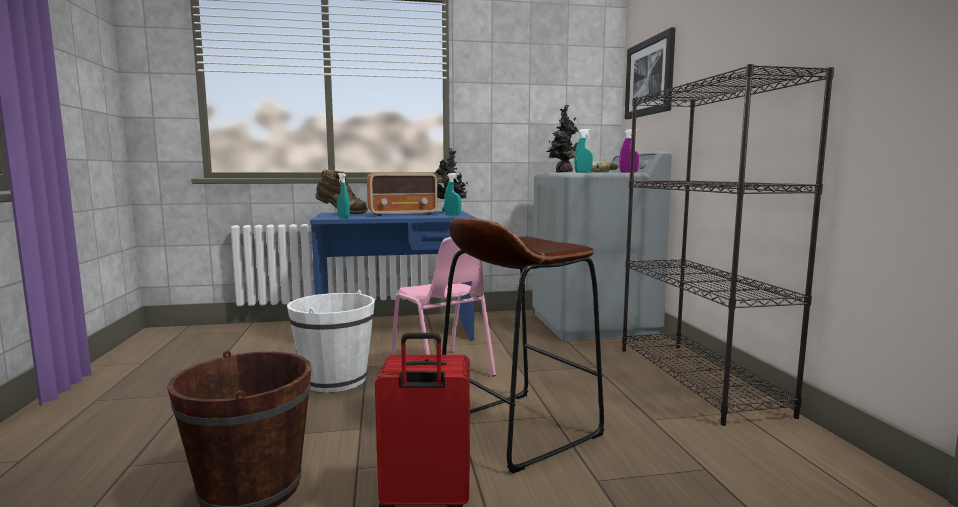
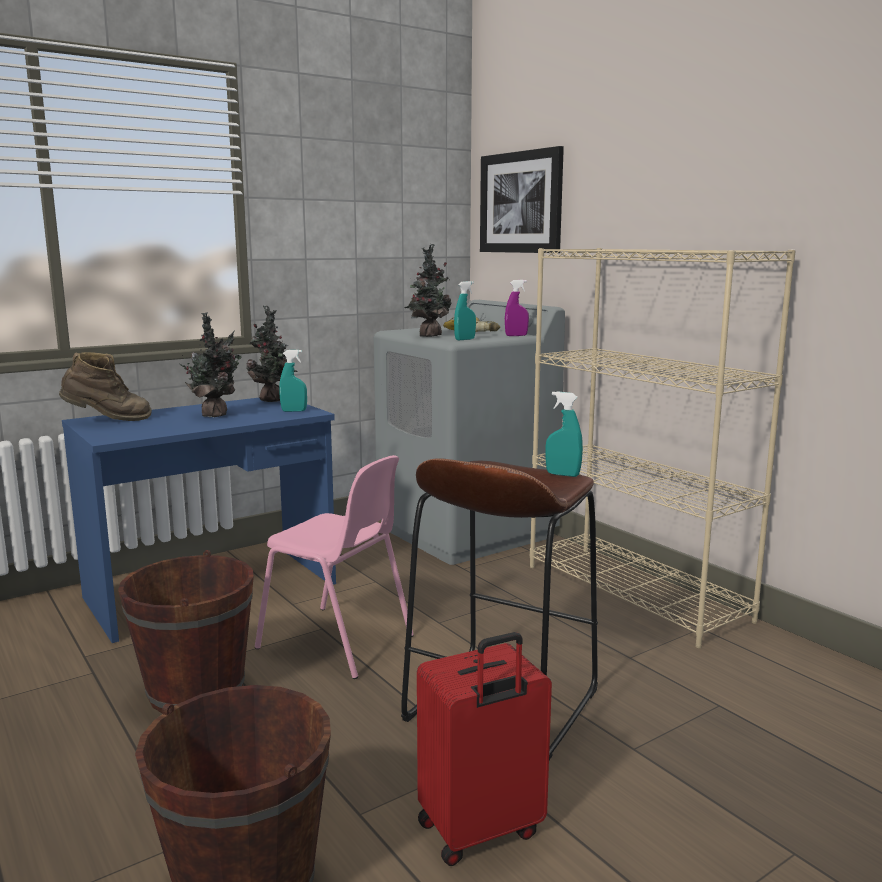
camera: 25 degrees left, 5 degrees up
(335, 380) = (196, 690): white bucket -> brown bucket
(343, 217) = (139, 434): turquoise spray bottle -> turquoise spray bottle (562, 474)
(403, 214) = (215, 415): radio -> potted plant
(698, 379) = (636, 593): black bookcase -> beige bookcase

